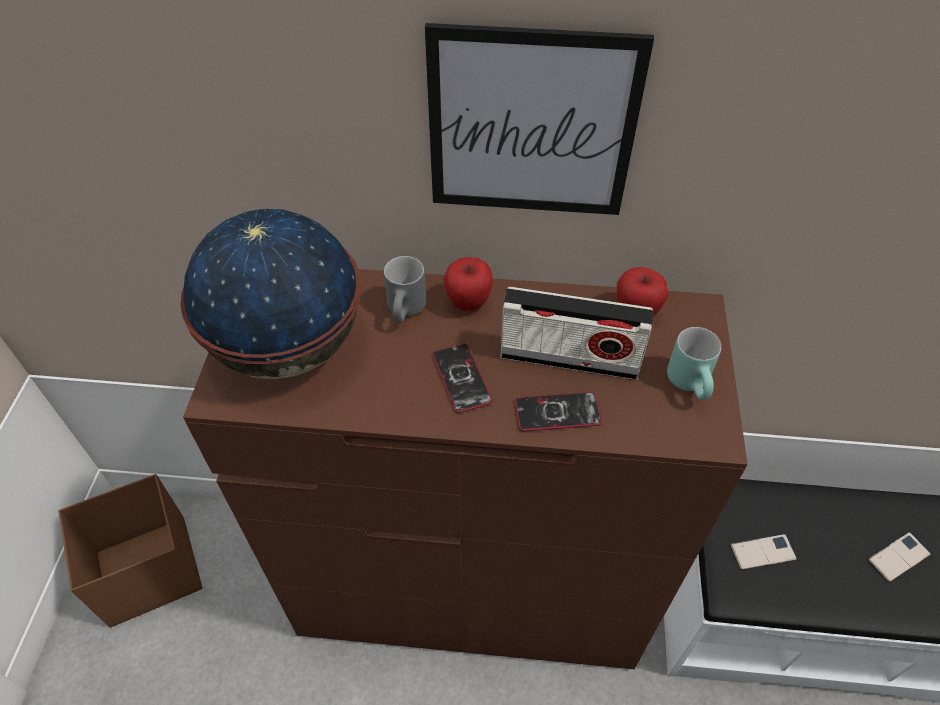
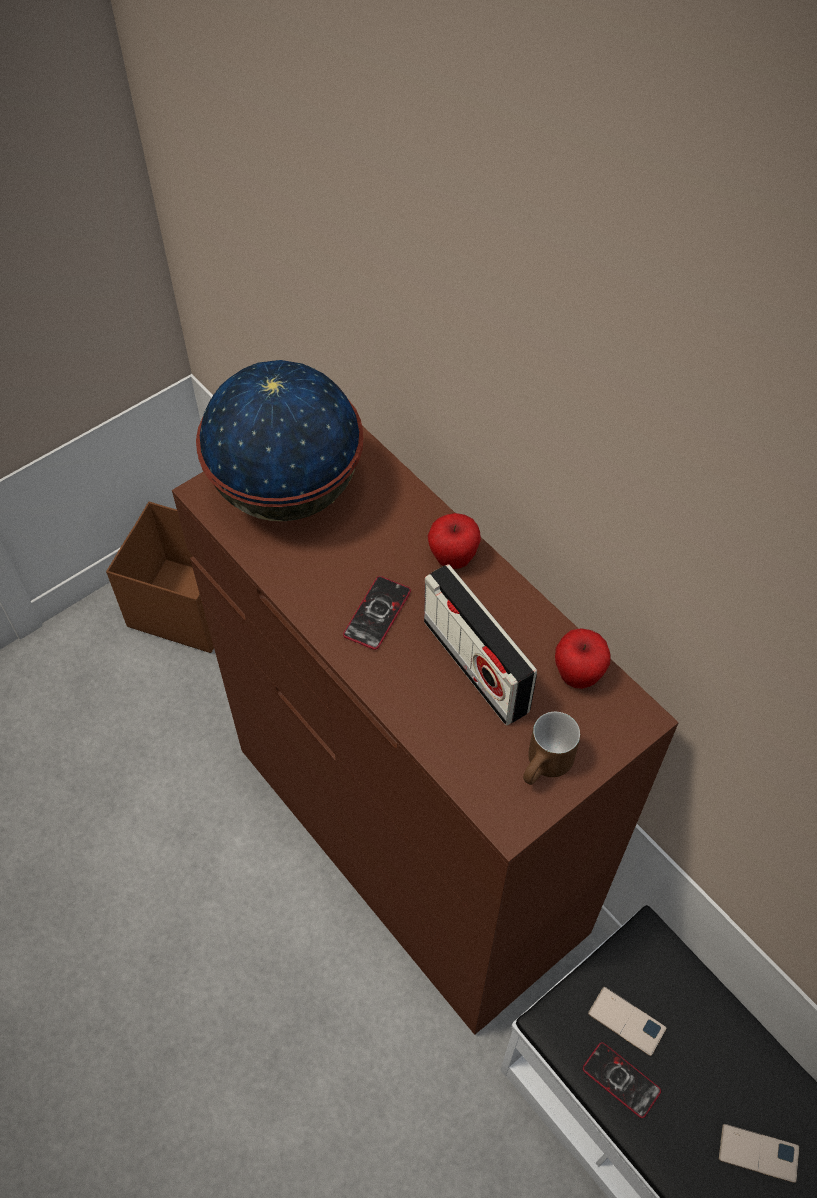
camera: 45 degrees right, 5 degrees up
(408, 312) = (399, 530): grey mug -> none
(531, 125) = (549, 439): picture -> none
(557, 412) = (414, 698): phone -> phone (621, 1080)
(693, 384) = (547, 768): turquoise mug -> brown mug

